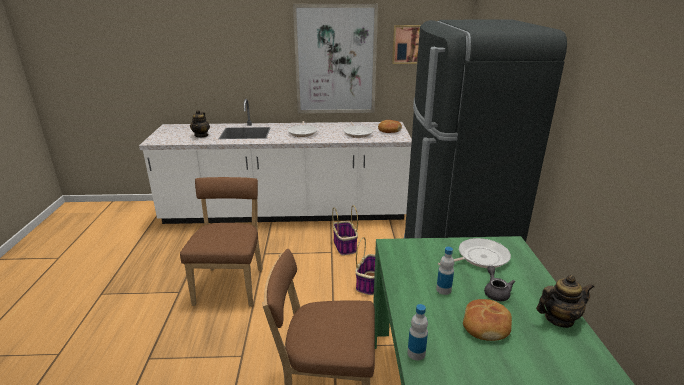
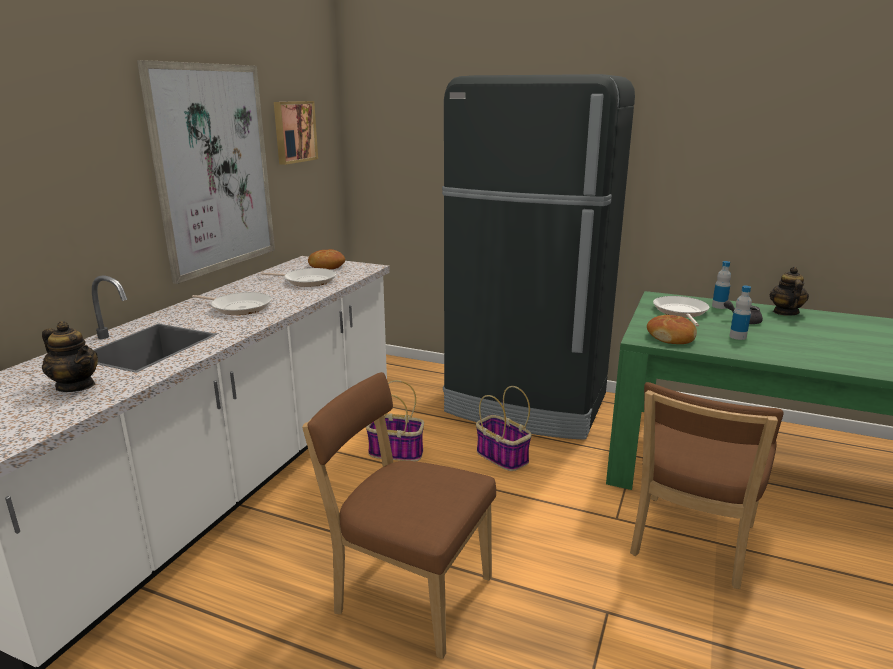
camera: 65 degrees left, 5 degrees down
(416, 353) = (844, 367): bottle -> bottle (719, 306)
(486, 326) = (797, 335): bread -> bread (671, 337)

